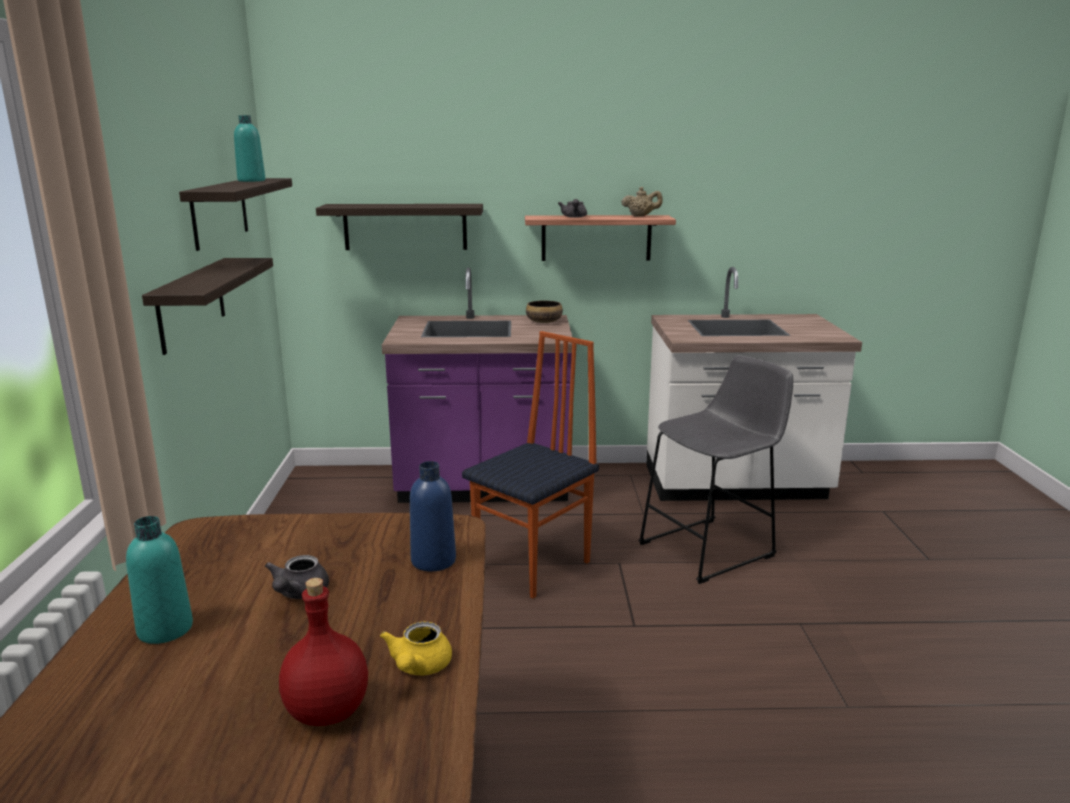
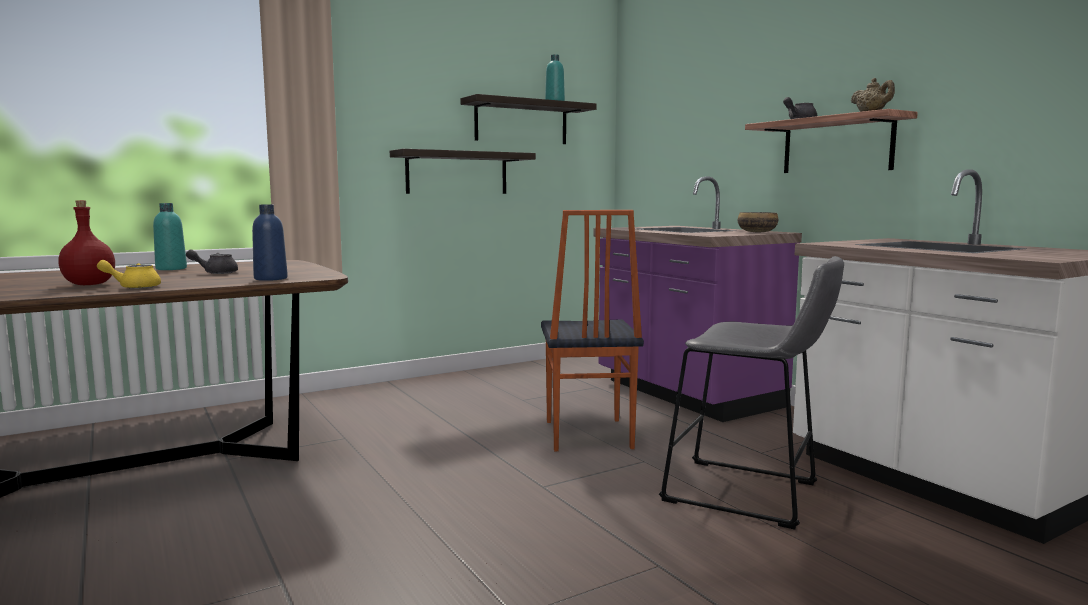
camera: 60 degrees right, 10 degrees down
(405, 227) = (687, 144): shelf -> none
(535, 566) = (586, 435): chair -> chair turned 75 degrees clockwise

